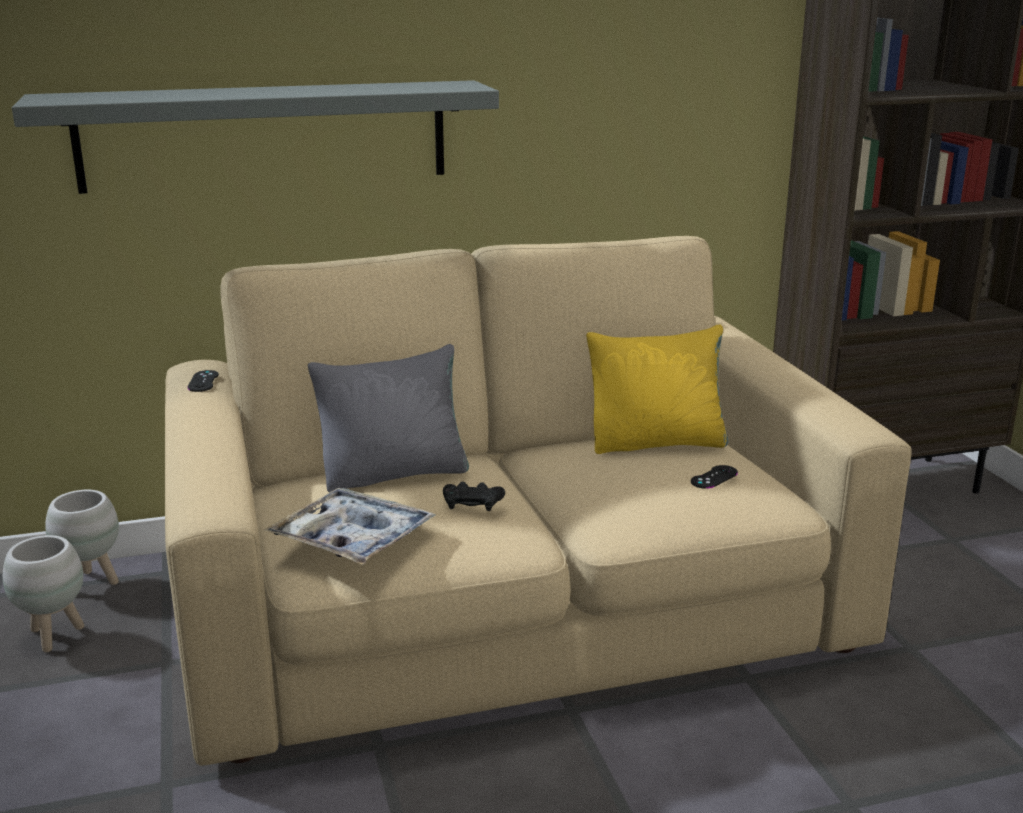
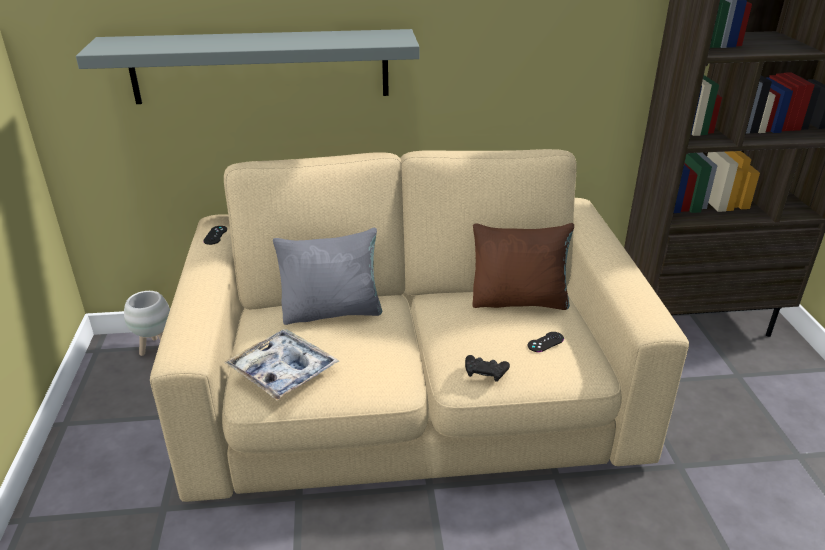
camera: 10 degrees right, 10 degrees up
(53, 637) = (123, 386): white planter -> none
(472, 503) = (372, 347): black game controller -> black game controller (485, 371)
(657, 443) = (519, 301): yellow pillow -> brown pillow

